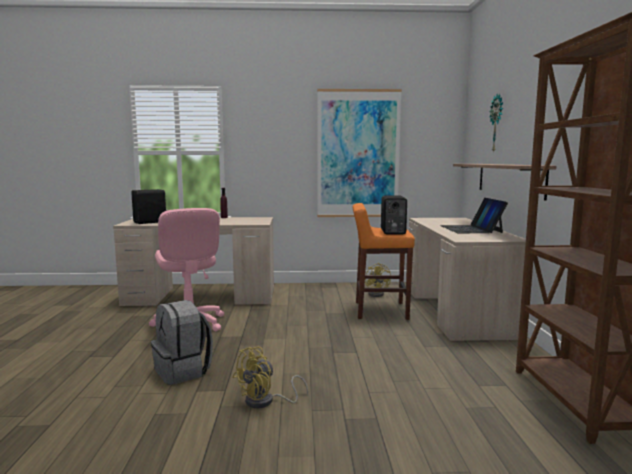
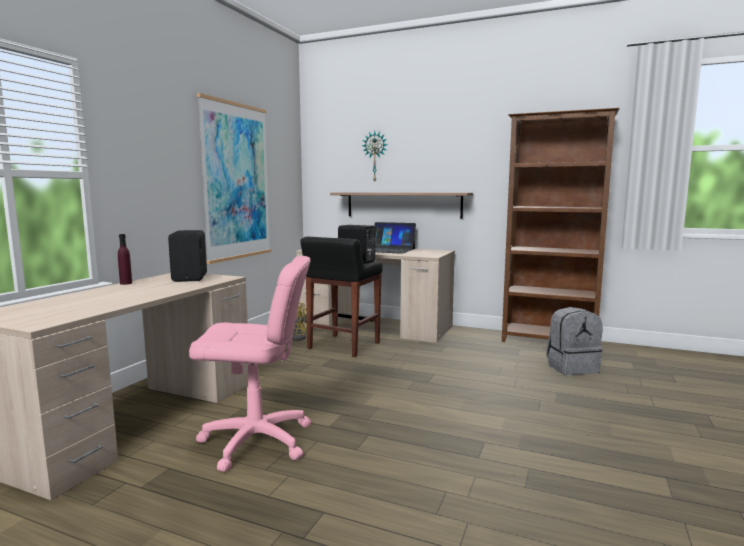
camera: 65 degrees left, 0 degrees up
(150, 222) = (64, 311): black speaker -> black speaker (191, 278)
(183, 371) = (421, 460): grey backpack -> grey backpack (571, 367)
(265, 402) = (517, 426): yellow fan -> none
(379, 310) = (343, 346): orange stool -> black stool

